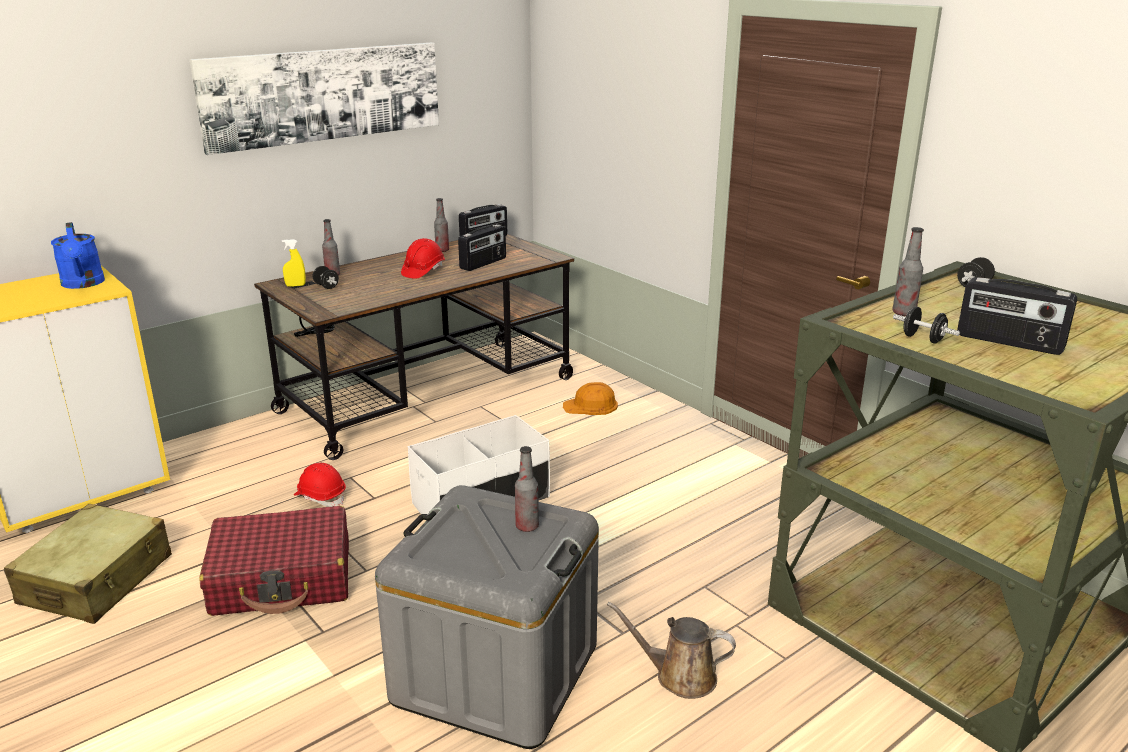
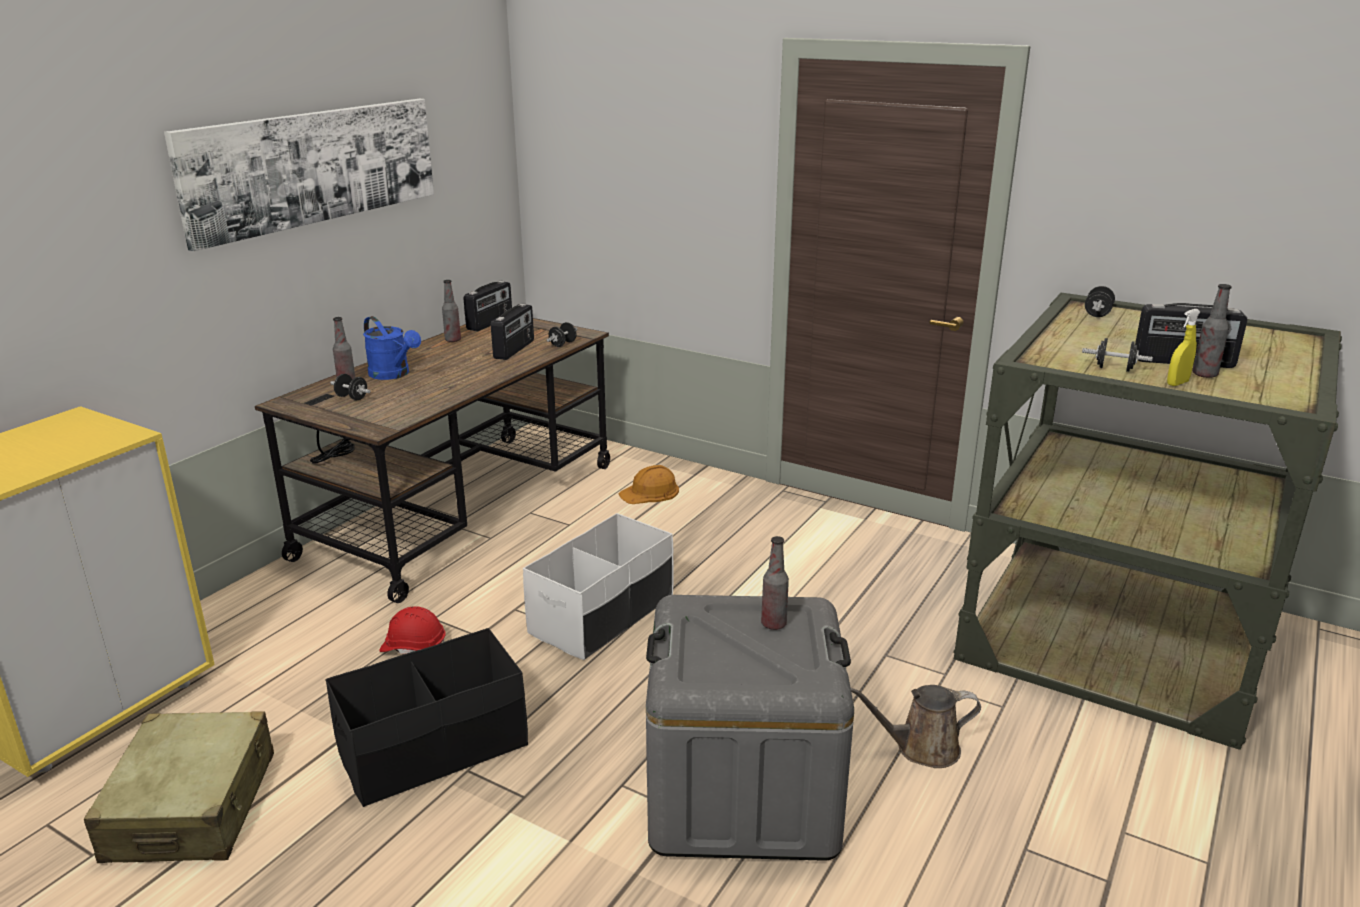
camera: 20 degrees left, 0 degrees up
(83, 284) = (83, 433): blue watering can -> blue watering can (393, 374)
(283, 579) = (434, 749): red suitcase -> black storage box
(295, 285) = (312, 401): yellow spray bottle -> yellow spray bottle (1177, 383)
(423, 271) = (453, 366): red hard hat -> none
(526, 263) = (563, 344): none -> black dumbbell
(903, 313) = (1071, 347): bottle -> bottle (1204, 374)

